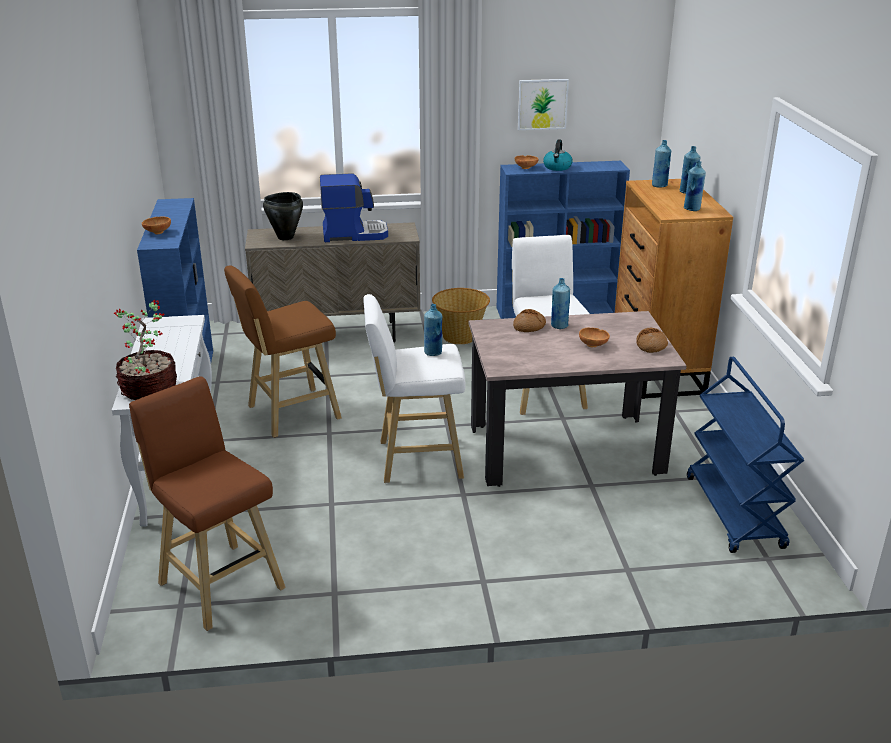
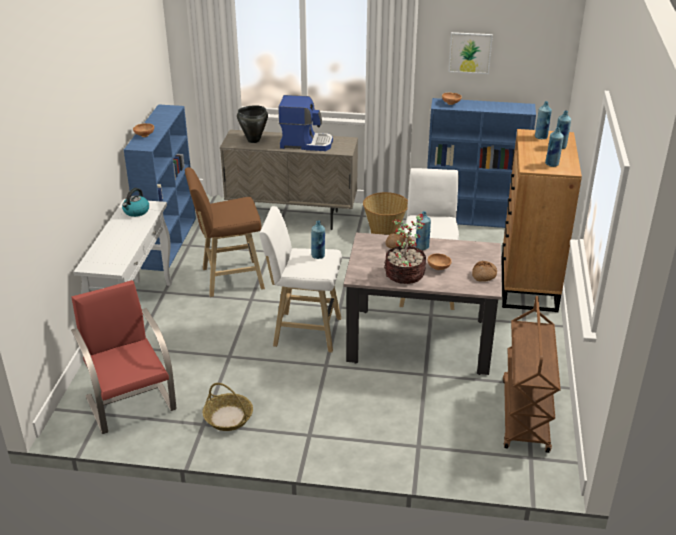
camera: 15 degrees right, 5 degrees up
(148, 390) = (103, 259): potted plant -> potted plant (404, 275)
(218, 582) = (130, 402): brown stool -> red chair
(364, 579) = (228, 417): none -> basket
(557, 167) = (477, 105): kettle -> kettle (136, 211)
(735, 513) = (525, 416): blue cart -> brown cart

